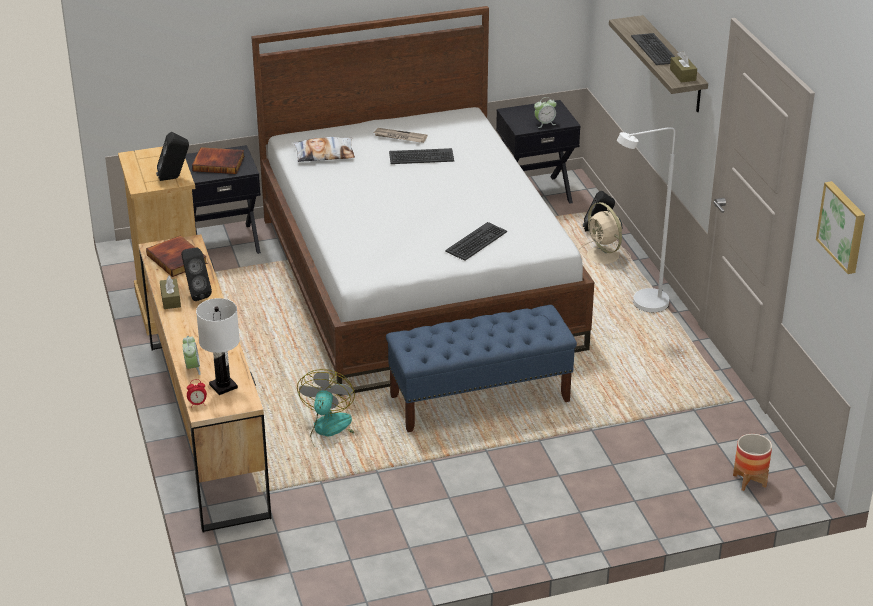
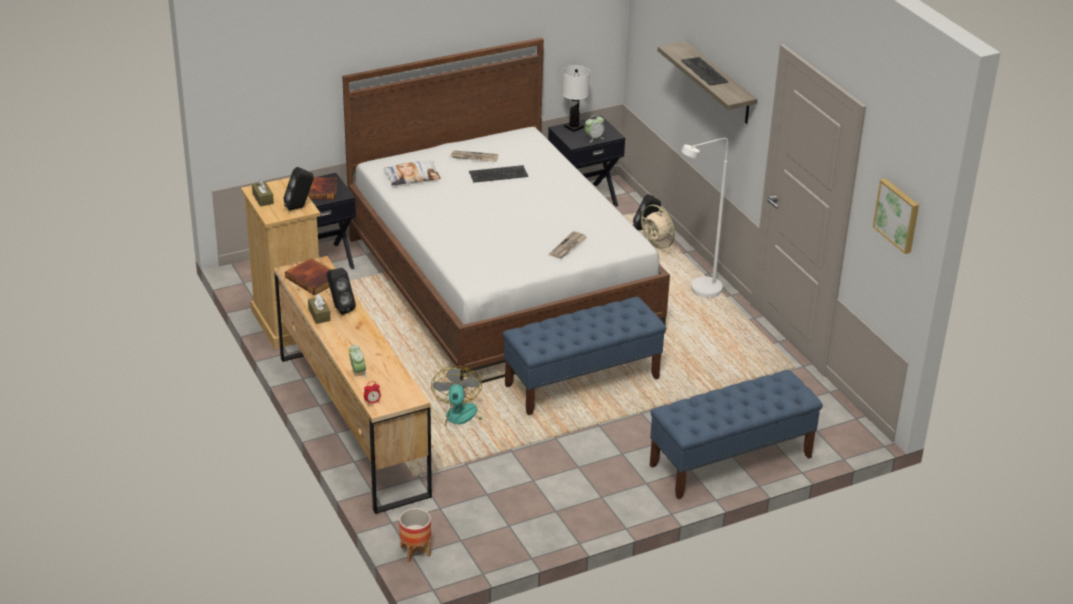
camera: 10 degrees left, 0 degrees up
(223, 386) = (390, 386): white table lamp -> white table lamp (574, 127)
(477, 242) = (568, 247): keyboard -> newspaper
(630, 506) = (730, 461): none -> blue bench
(682, 75) = (734, 93): brown tissue box -> brown tissue box (263, 199)
(749, 481) = (823, 432): planter -> planter (415, 551)

